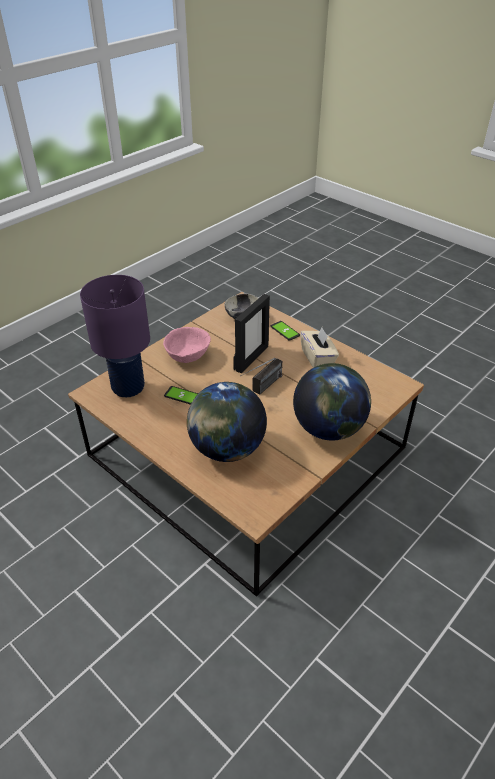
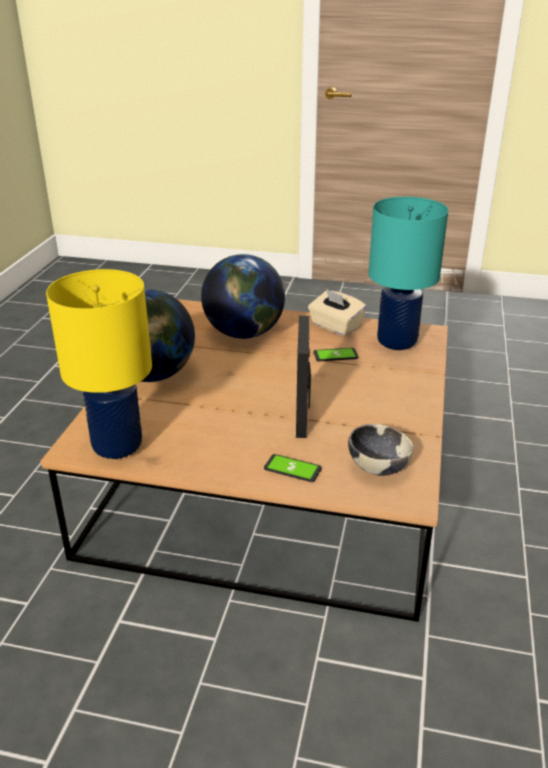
camera: 150 degrees right, 10 degrees down
(128, 389) = (397, 344): purple table lamp -> turquoise table lamp
(188, 356) = (381, 392): pink bowl -> none
(262, 388) = (256, 387): radio -> none
(318, 358) = (213, 445): beige tissue box -> beige tissue box (335, 326)
(374, 375) = (118, 448): none -> yellow table lamp

